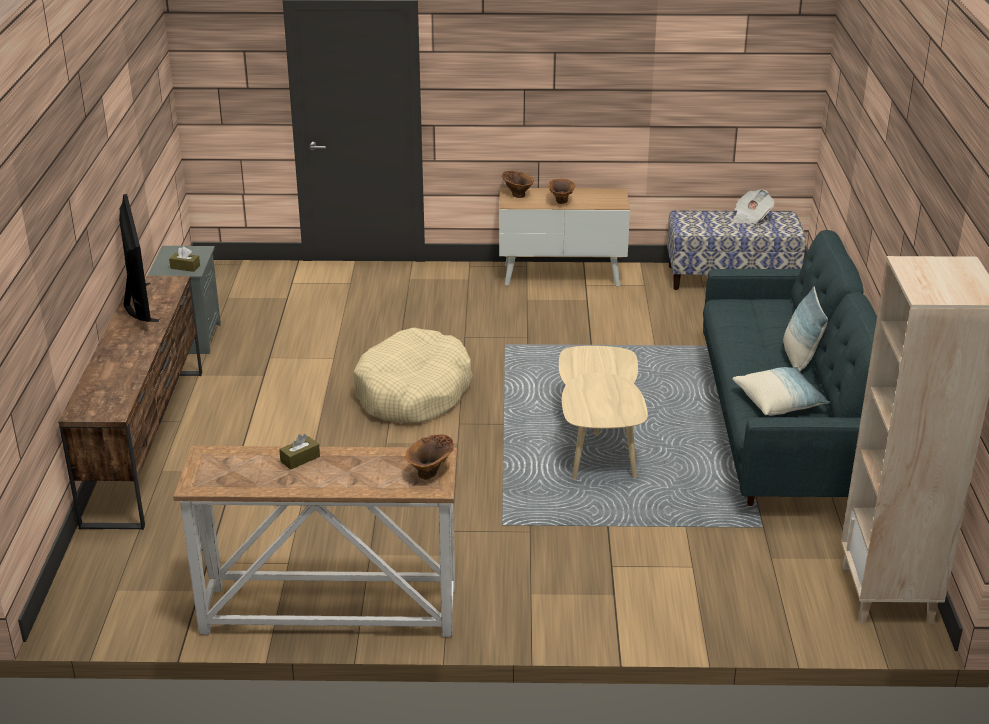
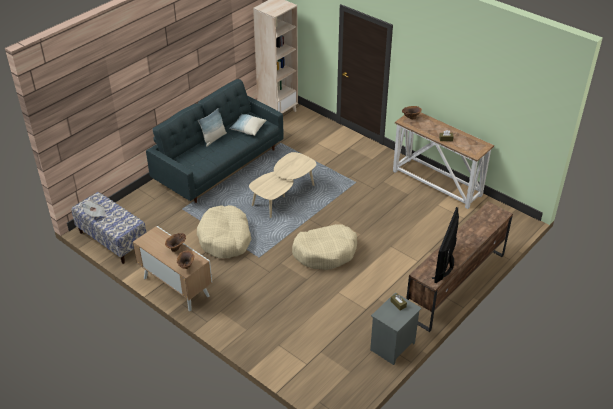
camera: 140 degrees left, 10 degrees up
(589, 343) = (225, 239): none -> beige dog bed

